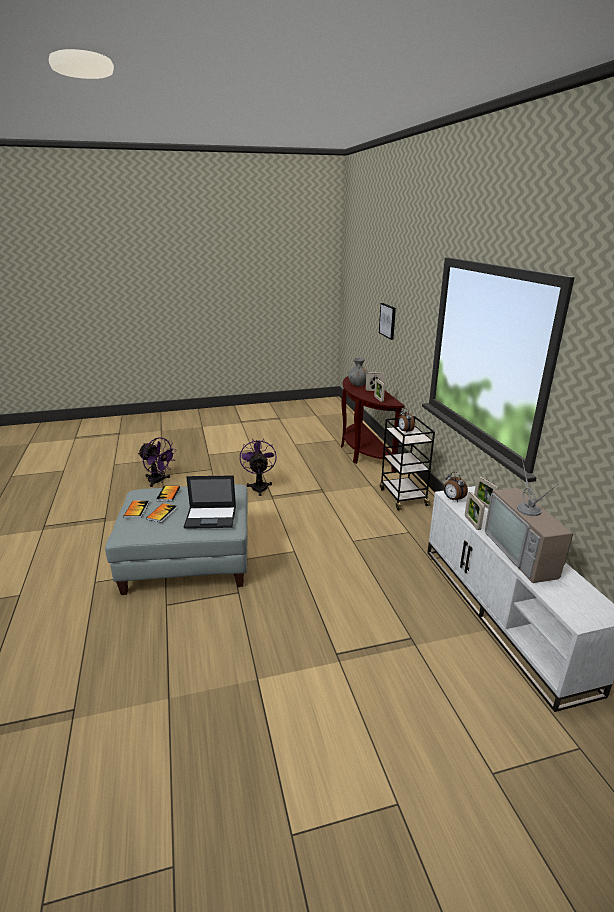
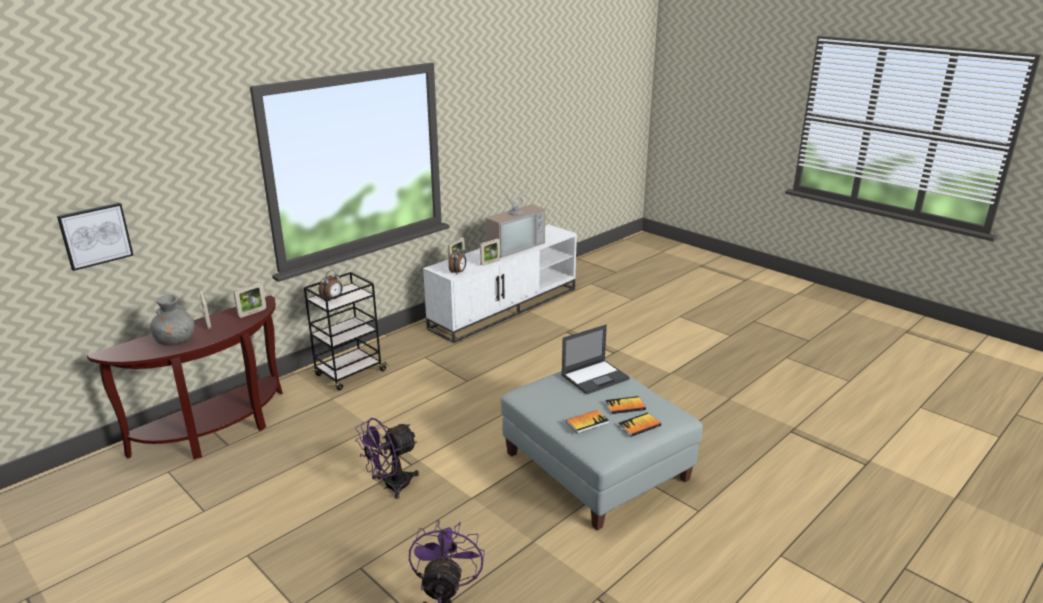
camera: 120 degrees left, 0 degrees up
(211, 517) = (595, 377): laptop -> laptop turned 90 degrees clockwise

